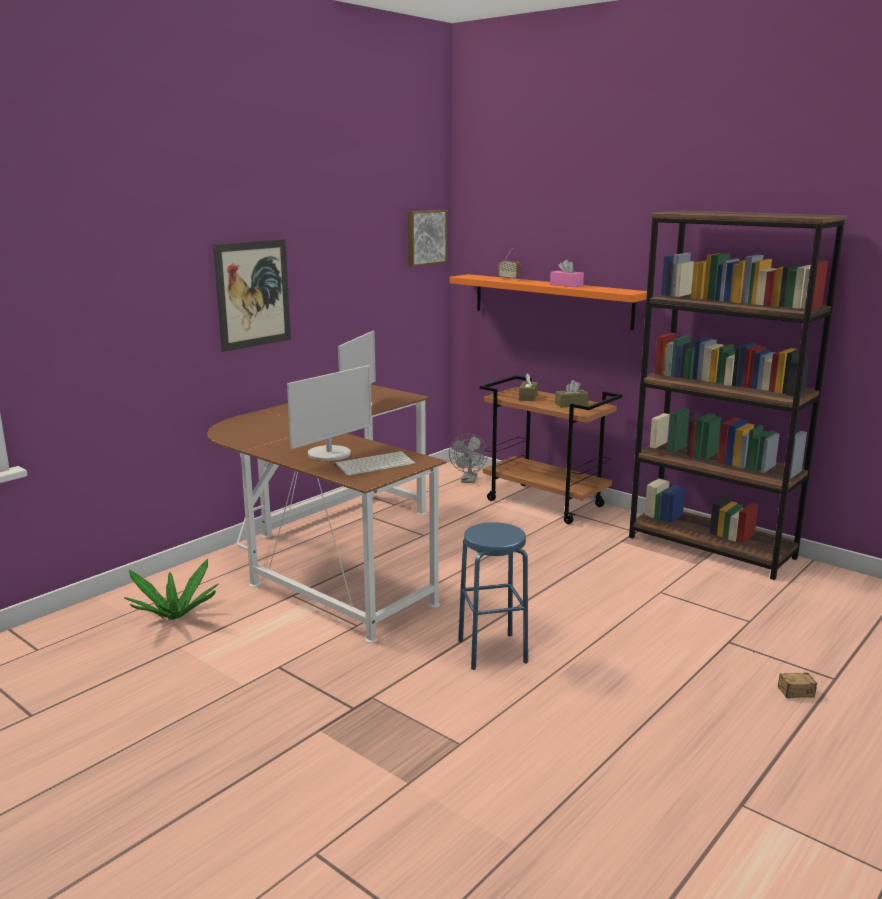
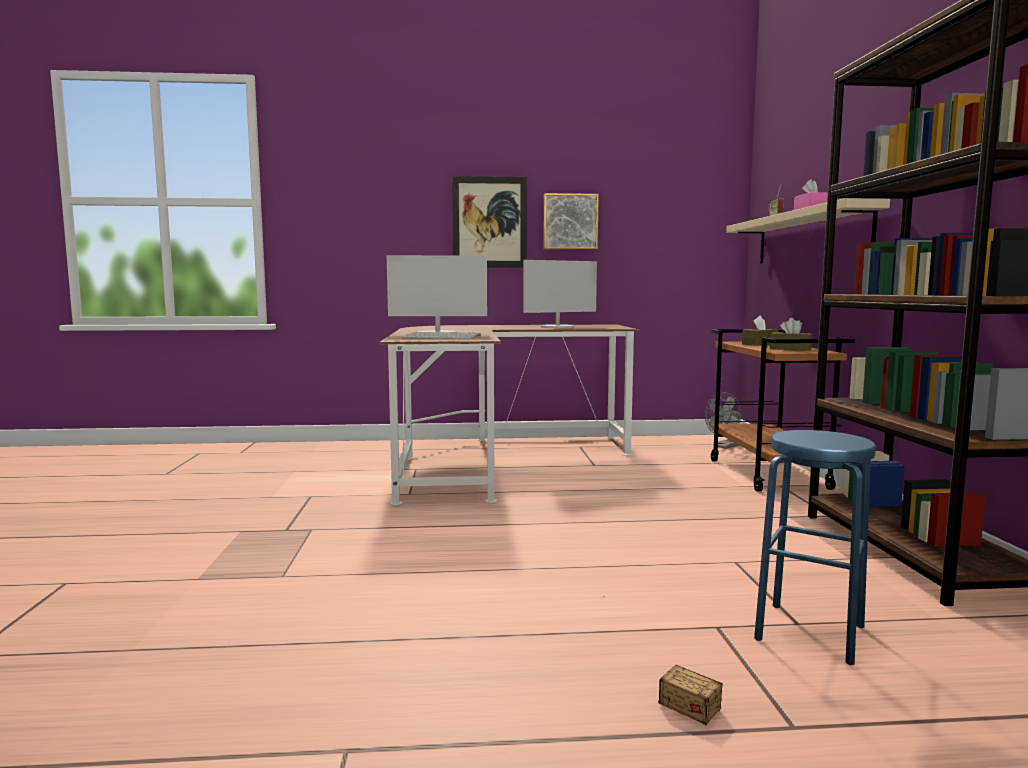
camera: 45 degrees right, 10 degrees down
(174, 616) = (331, 458): potted plant -> none
(425, 237) = (709, 188): picture -> picture (570, 222)
(492, 651) = (456, 539): blue stool -> blue stool (810, 632)
(551, 301) = (810, 237): orange shelf -> beige shelf

